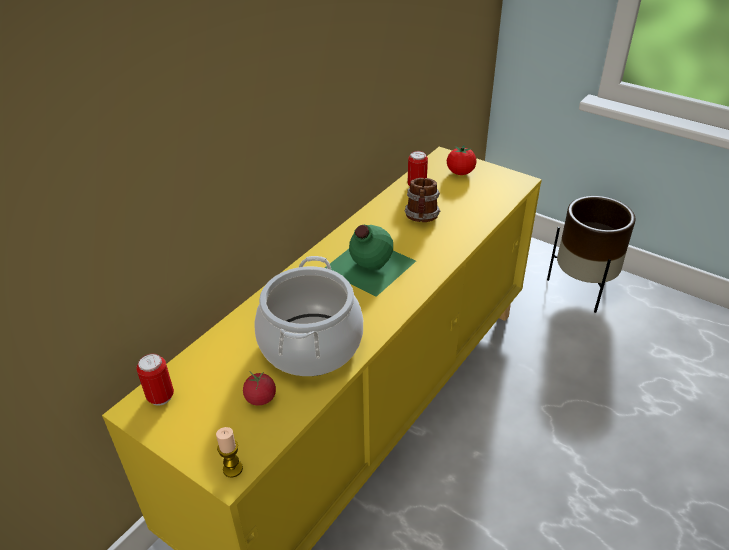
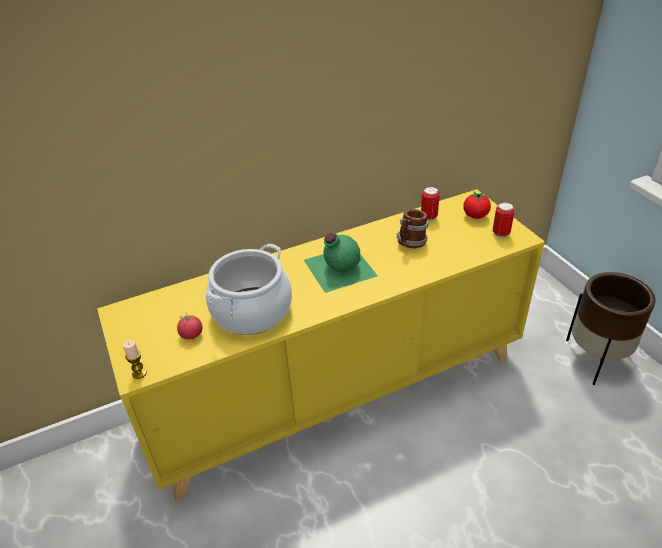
camera: 30 degrees right, 0 degrees up
(161, 397) = (136, 310): can -> can (501, 233)

